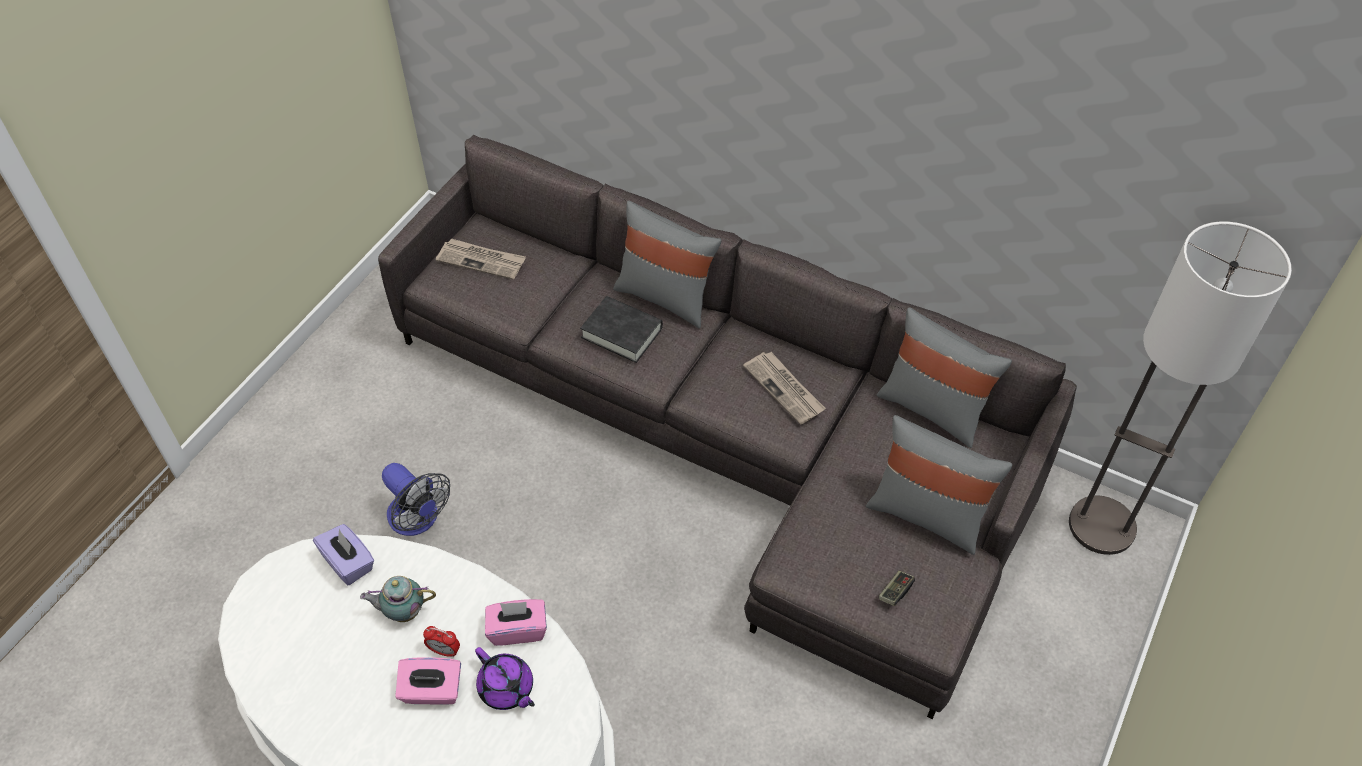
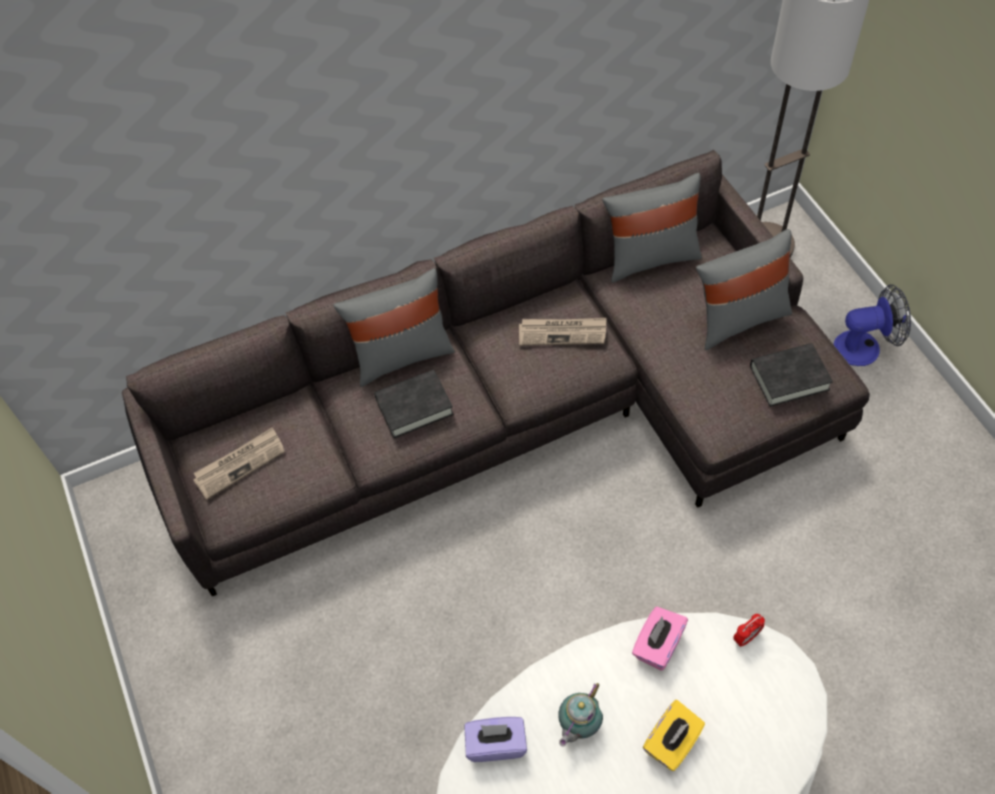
camera: 50 degrees left, 5 degrees up
(418, 520) = (413, 690): fan -> fan (865, 347)
(432, 691) = (672, 743): pink tissue box -> yellow tissue box
(444, 651) = (640, 712): alarm clock -> alarm clock (746, 637)
(507, 689) = (707, 683): purple teapot -> none
(895, 591) = (789, 378): game controller -> black book

